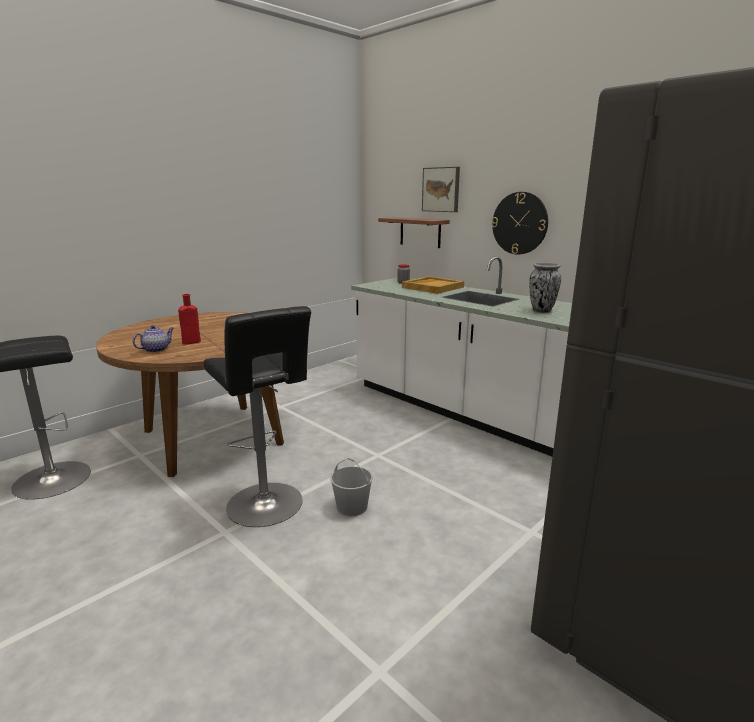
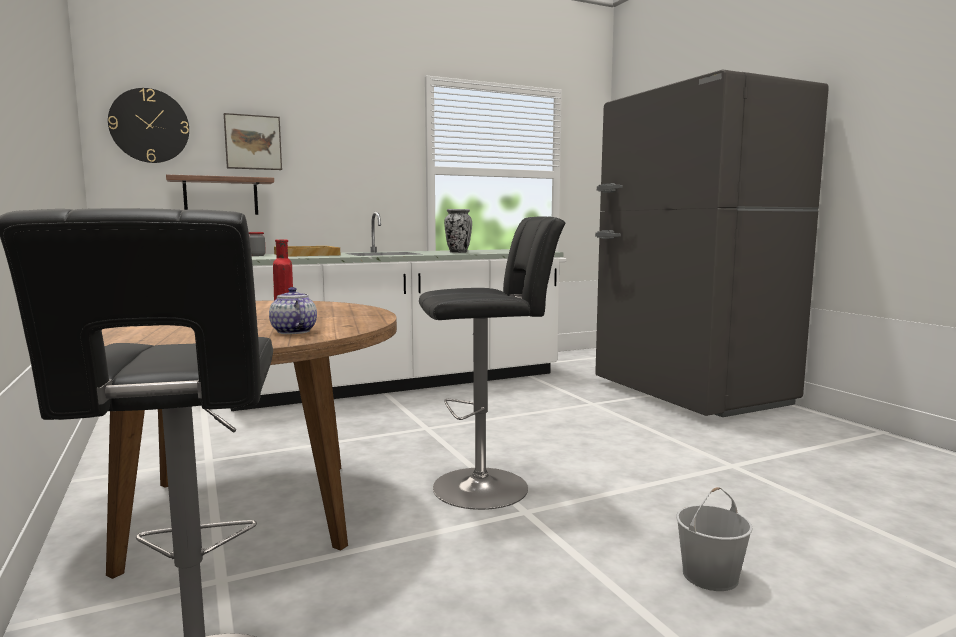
camera: 70 degrees left, 10 degrees down
(351, 506) = (518, 450): white bucket -> white bucket (710, 576)
(519, 223) = (363, 182): wall clock -> wall clock (149, 126)

